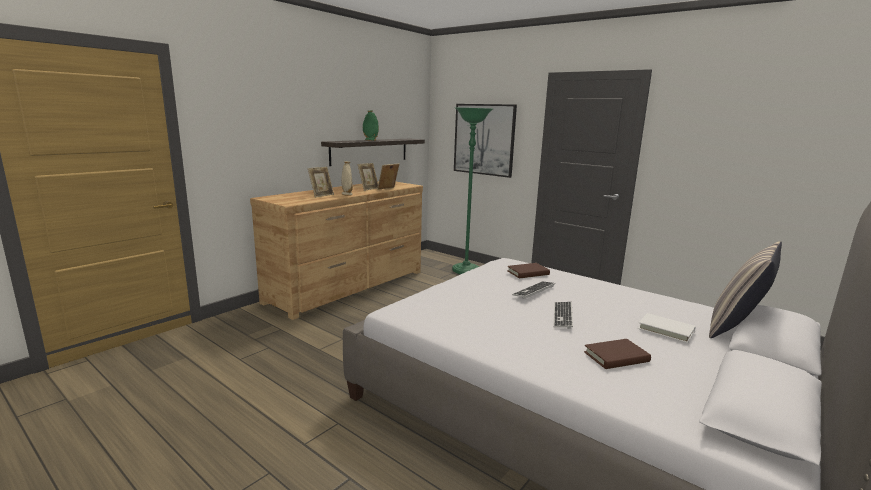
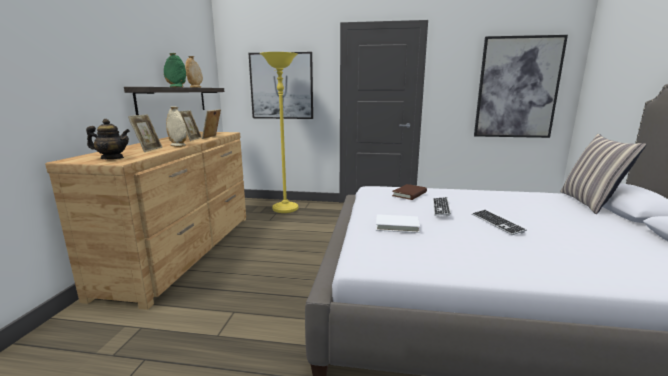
camera: 30 degrees left, 0 degrees up
(288, 200) = (112, 158): none -> teapot
(392, 139) = (195, 87): none -> beige vase
(465, 271) = (285, 209): green floor lamp -> yellow floor lamp
(616, 357) = (591, 247): brown book -> none
(666, 330) = (567, 216): white book -> white book (397, 226)
(774, 162) = (517, 88): none -> picture

